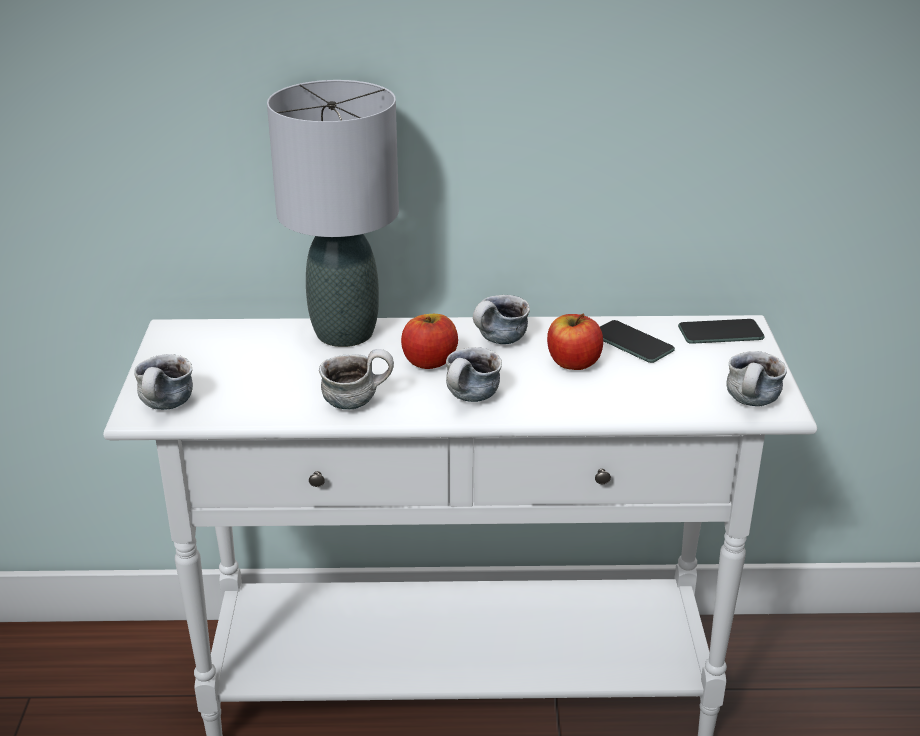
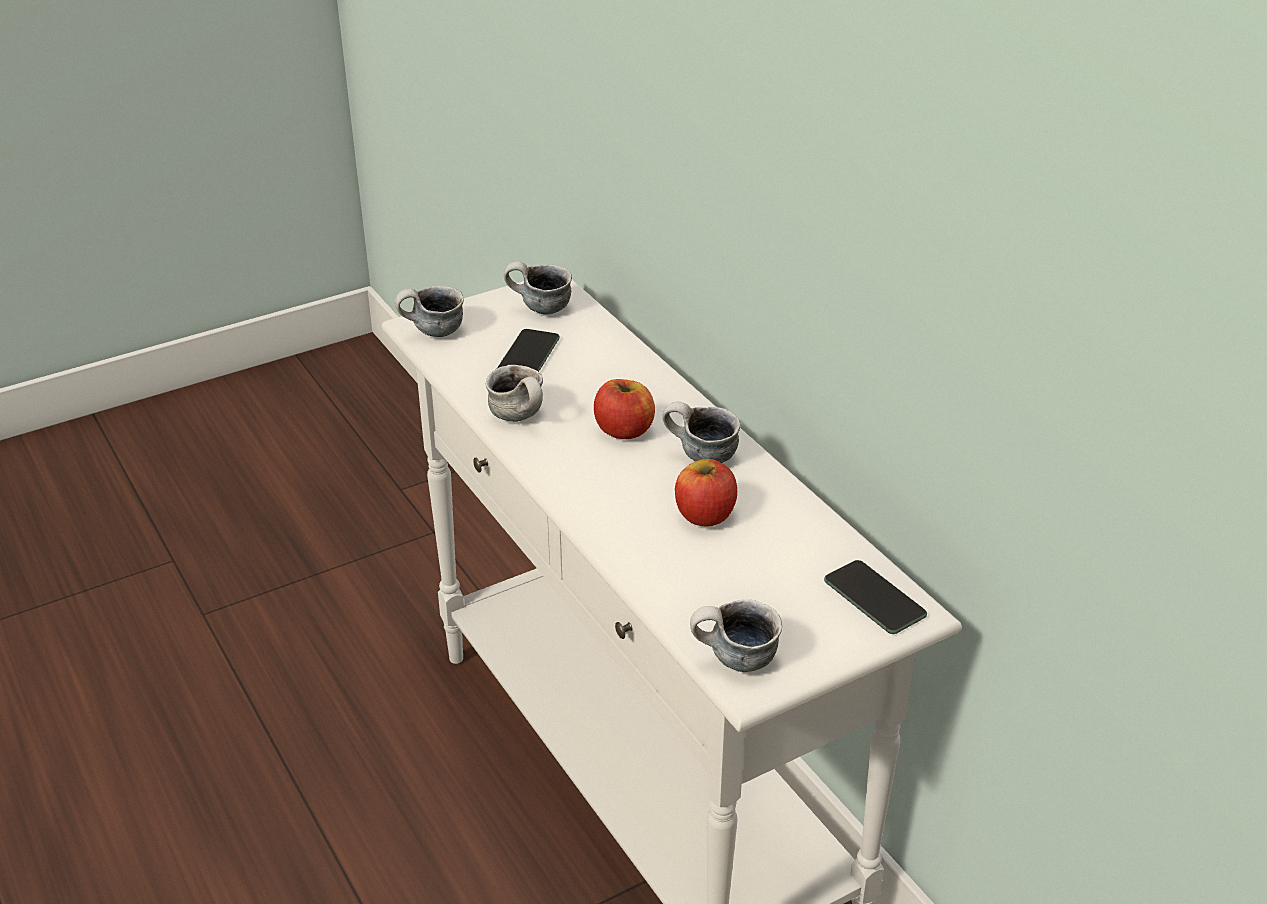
camera: 60 degrees right, 5 degrees up
(343, 333) = (630, 367): grey table lamp -> none
(471, 400) = (578, 476): mug -> mug (539, 309)
(632, 343) = (785, 541): phone -> phone (528, 355)

